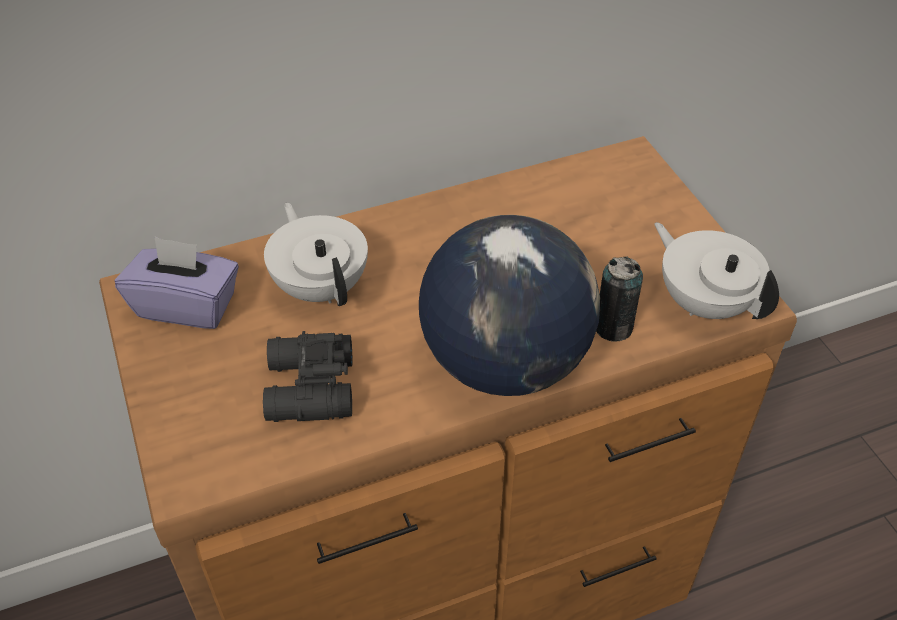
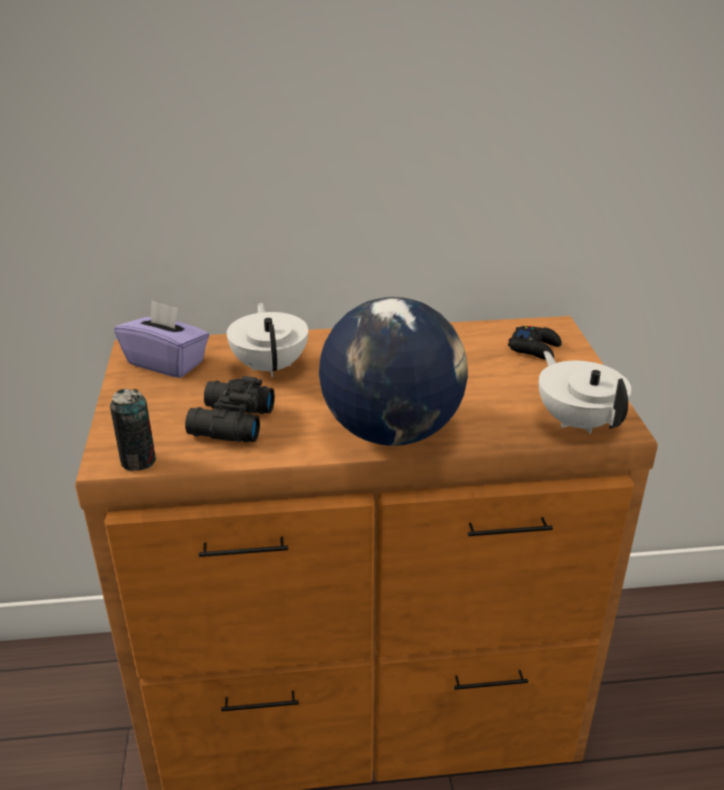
camera: 15 degrees right, 15 degrees down
(613, 327) = (491, 425): can -> can (138, 461)
(622, 197) = (535, 348): none -> black game controller

